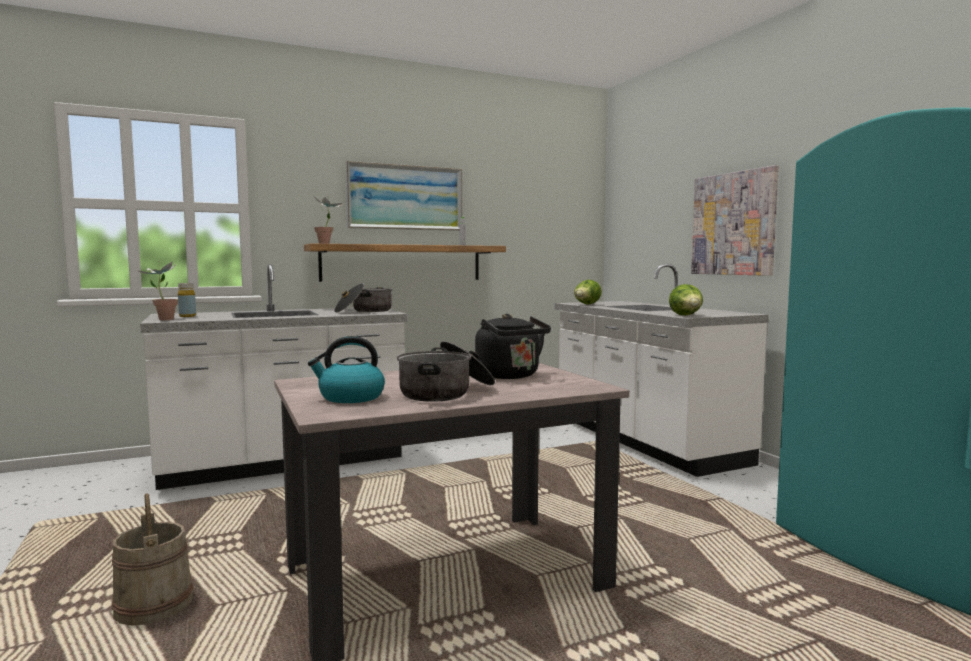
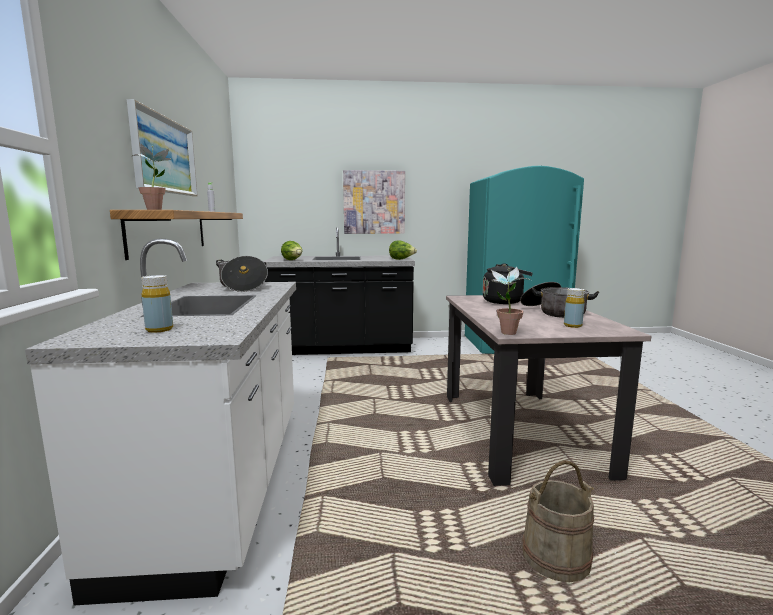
camera: 70 degrees left, 5 degrees up
(162, 319) = (192, 337): potted plant -> potted plant (506, 334)
(350, 397) = (572, 325): kettle -> yellow bottle
(644, 441) = (341, 348): white counter -> black counter

